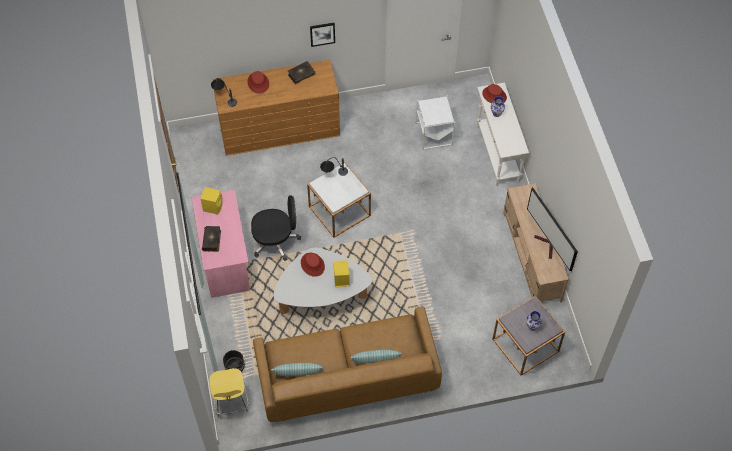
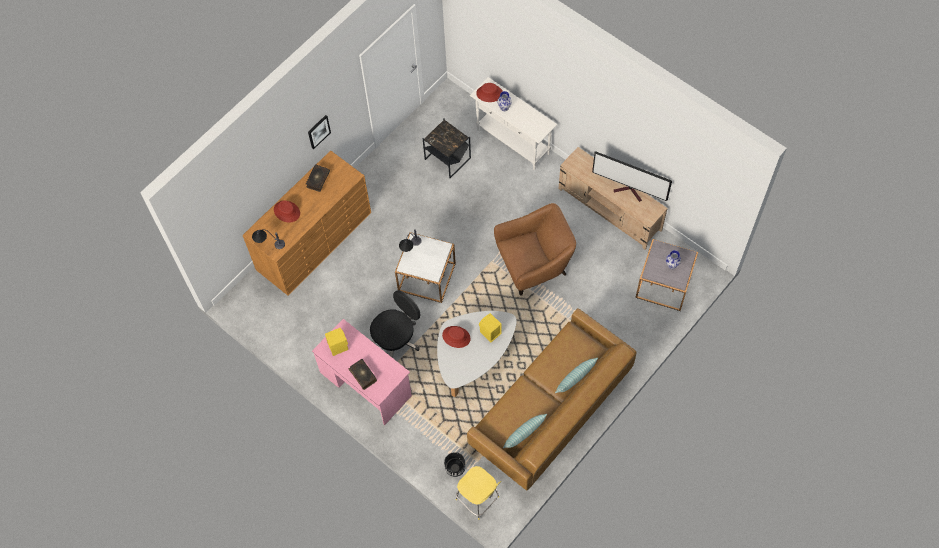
camera: 35 degrees left, 5 degrees up
(432, 257) = (534, 264): none -> brown armchair
(434, 133) = (447, 158): white side table -> black side table

